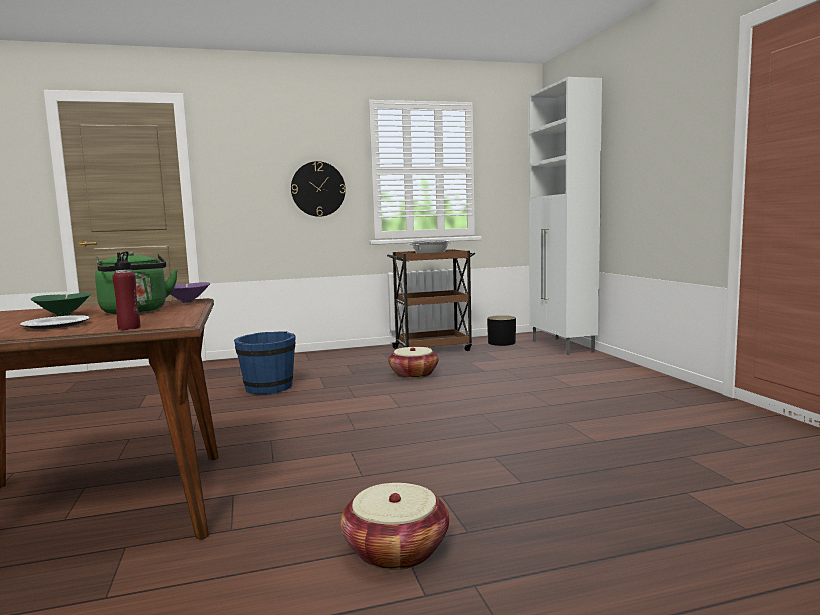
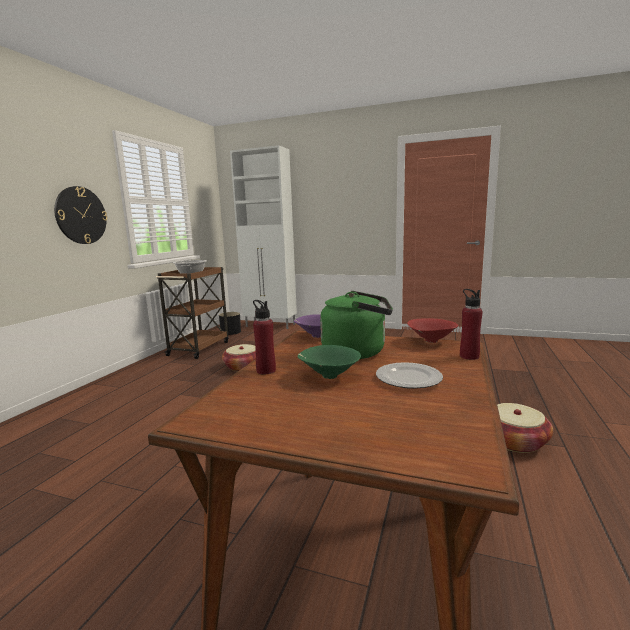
camera: 55 degrees left, 5 degrees up
(78, 308) = (266, 370): none -> red bottle
(183, 318) = (430, 341): none -> red bowl
(268, 388) = (164, 419): blue bucket -> none

